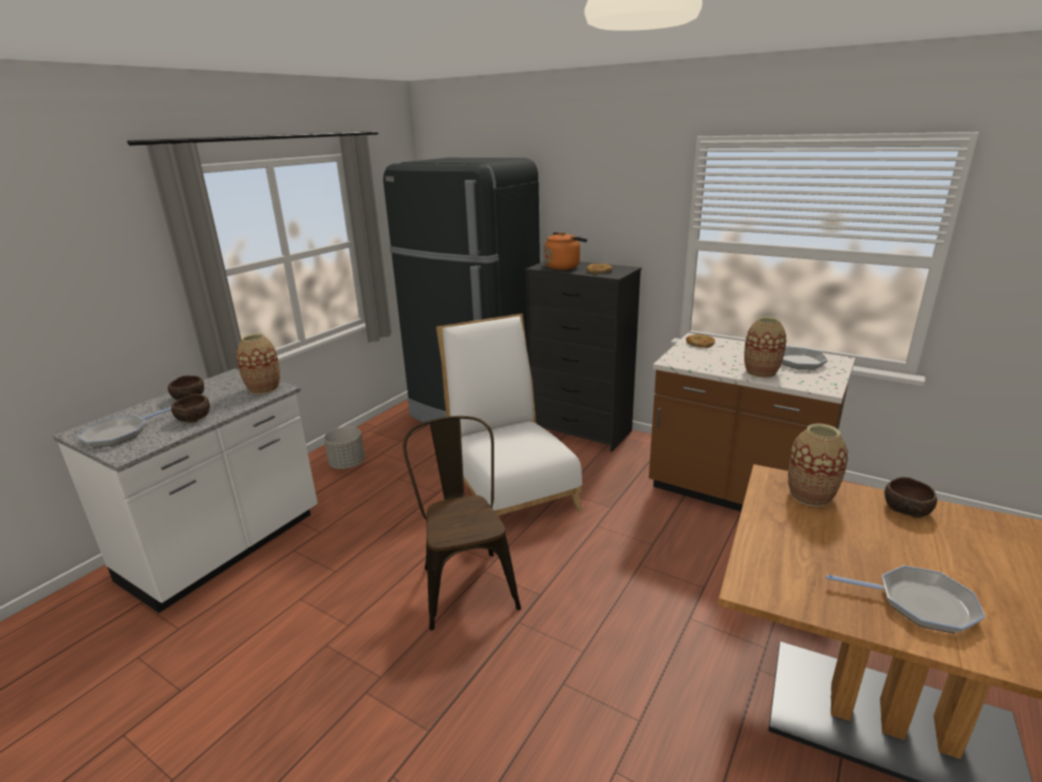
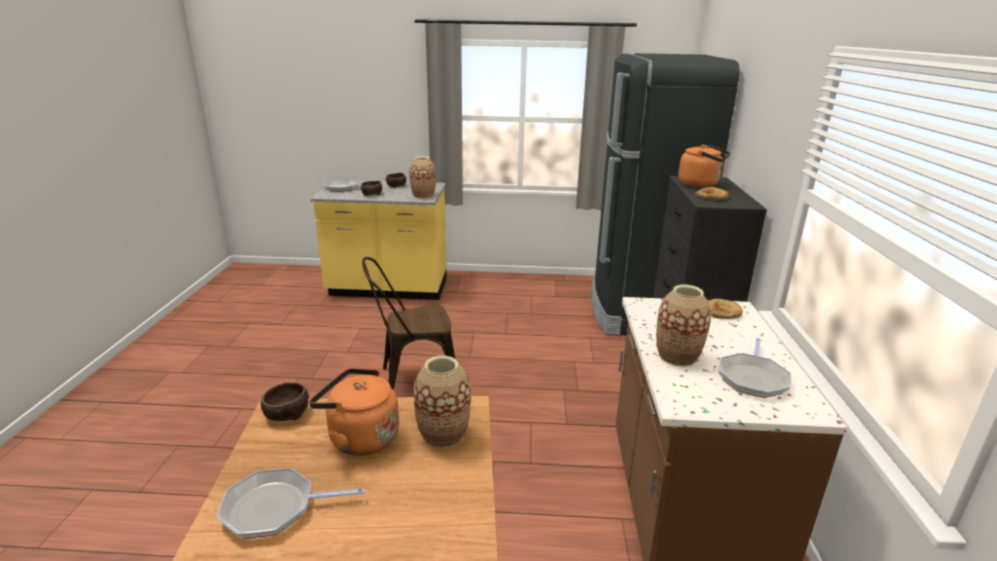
camera: 60 degrees right, 0 degrees up
(225, 549) = (388, 289): white counter -> yellow counter
(347, 464) = (505, 289): grey planter -> none
(465, 582) = (412, 379): brown chair -> brown chair turned 150 degrees counterclockwise
(510, 489) = (541, 363): white chair -> none
(810, 539) = (360, 438): none -> orange kettle
(907, 509) = (454, 505): brown bowl -> brown bowl (286, 413)
(919, 604) = (274, 508): frying pan -> frying pan turned 90 degrees clockwise

